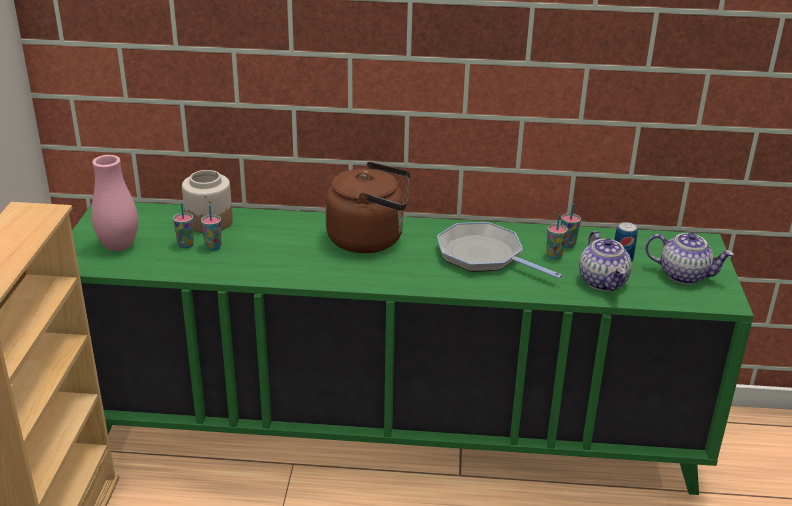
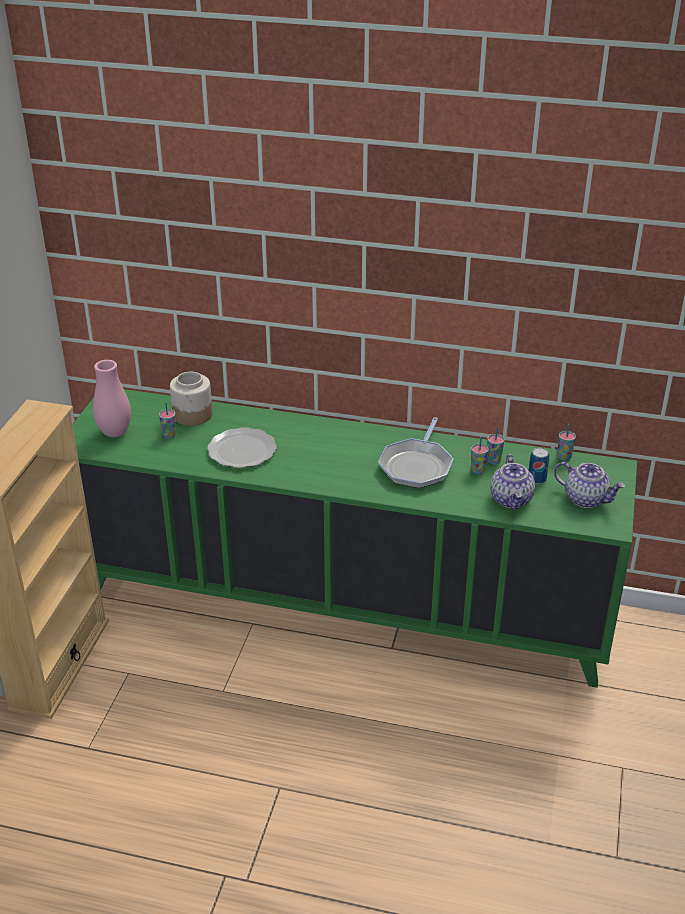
camera: 10 degrees right, 5 degrees up
(213, 247) = (191, 439): cup -> cup (564, 458)
(277, 255) = (242, 451): none -> plate
(370, 239) = (324, 442): brown kettle -> none
(484, 256) = (416, 466): frying pan -> frying pan turned 120 degrees counterclockwise

